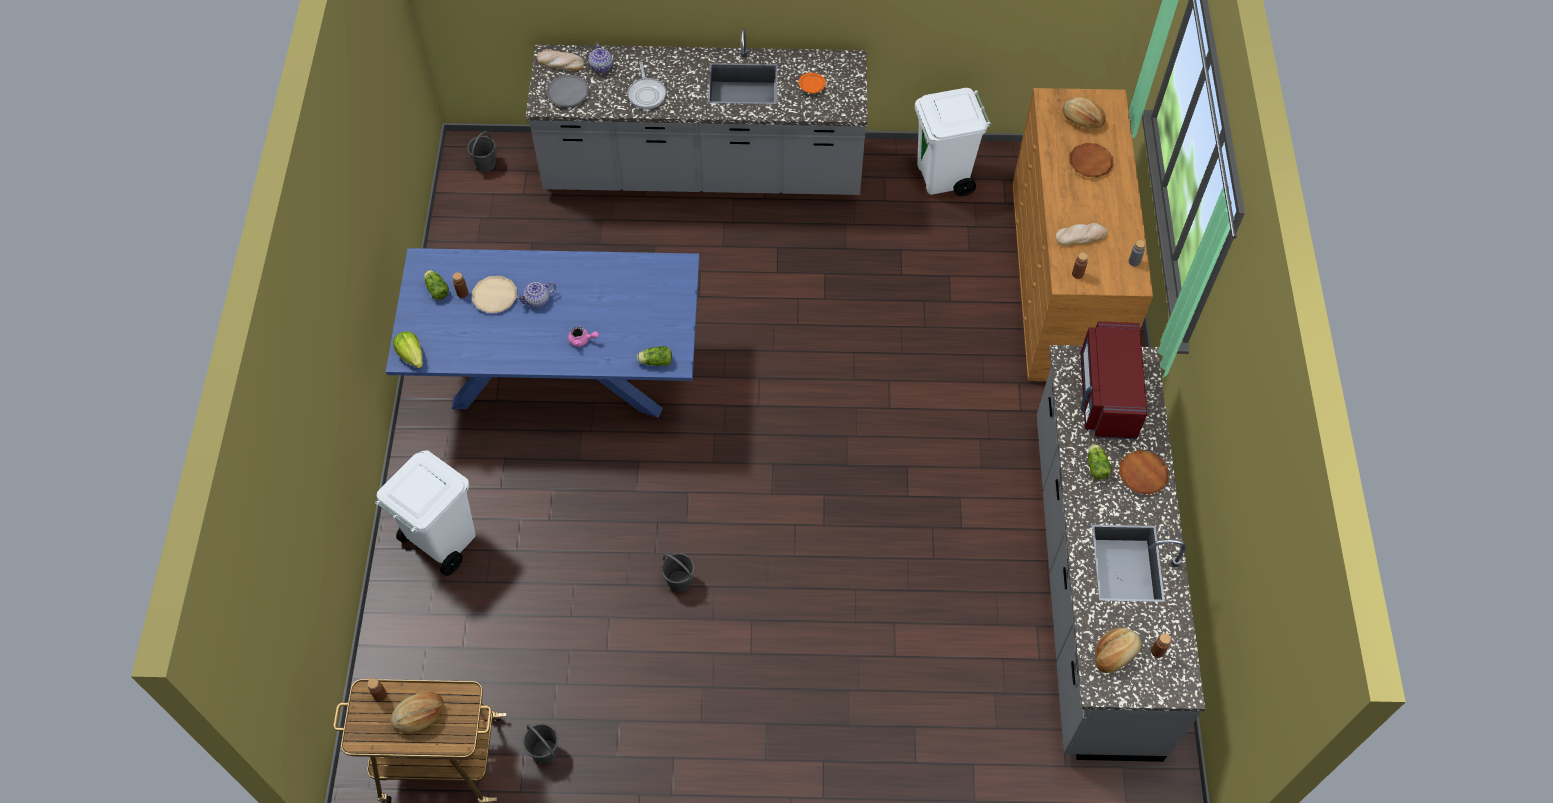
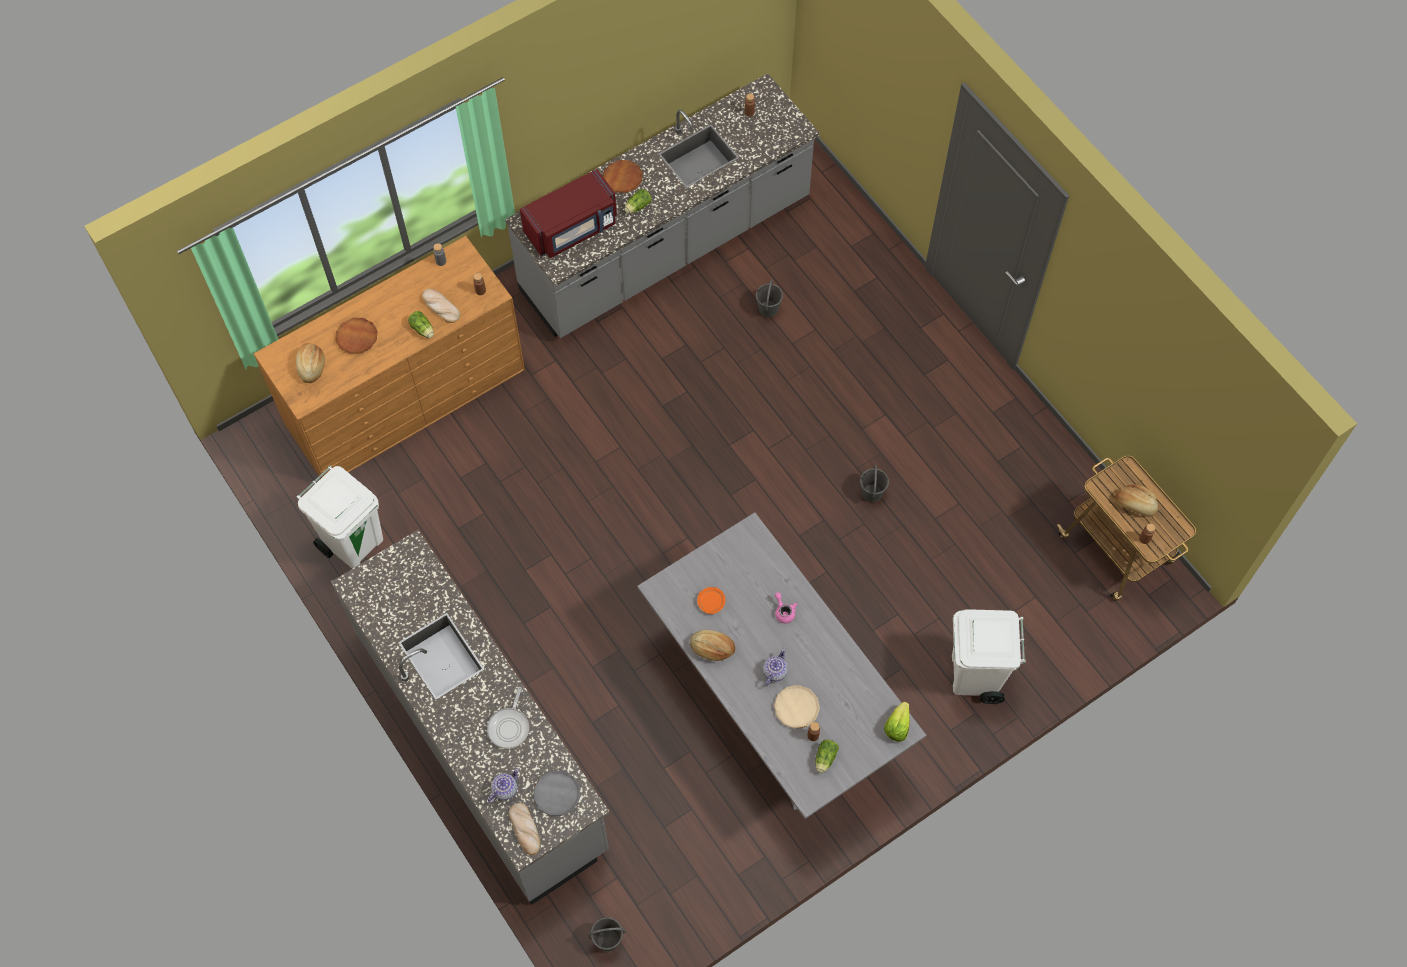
camera: 125 degrees left, 5 degrees up
(538, 300) = (774, 672): teapot -> teapot turned 90 degrees counterclockwise
(544, 751) = (1055, 491): grey bucket -> grey bucket (768, 309)
(561, 375) = (773, 700): blue dining table -> grey dining table
(647, 93) = (509, 726): frying pan -> frying pan turned 150 degrees clockwise
(655, 361) = (761, 546): lettuce -> lettuce (423, 330)
(812, 86) = (406, 597): orange plate -> orange plate (711, 602)
(1115, 654) = (769, 132): bread -> bread (712, 648)

